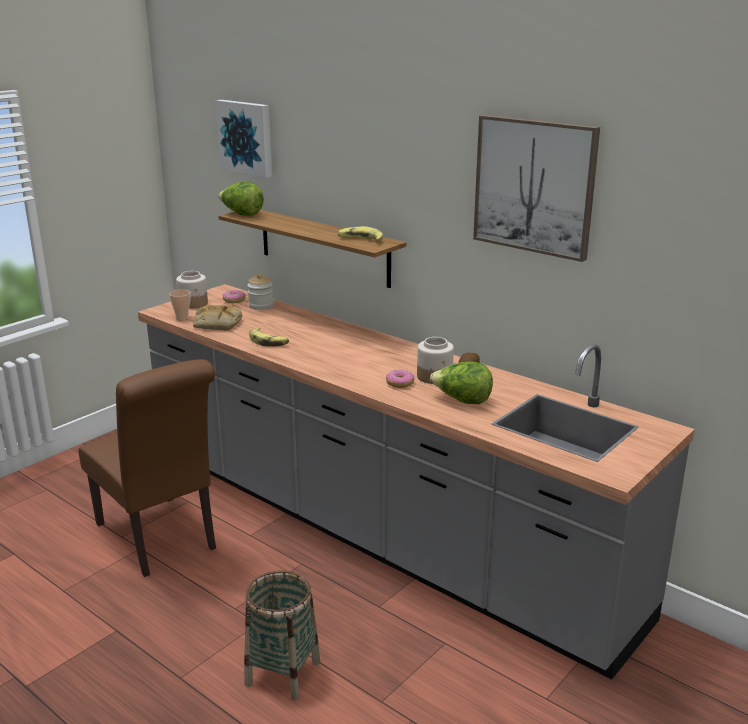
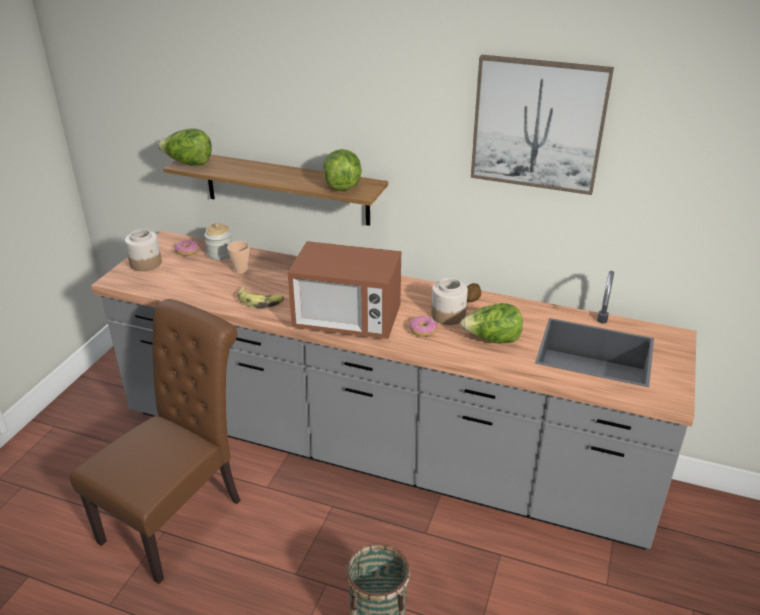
camera: 20 degrees left, 10 degrees up
(160, 539) = (179, 515): brown chair -> brown chair turned 90 degrees counterclockwise
(182, 318) = (147, 286): cup -> cup (241, 270)
(217, 324) = (190, 287): bread -> none
(246, 137) = (177, 77): picture -> none
(334, 366) = (347, 321): none -> microwave
(360, 240) = (342, 185): banana -> lettuce

